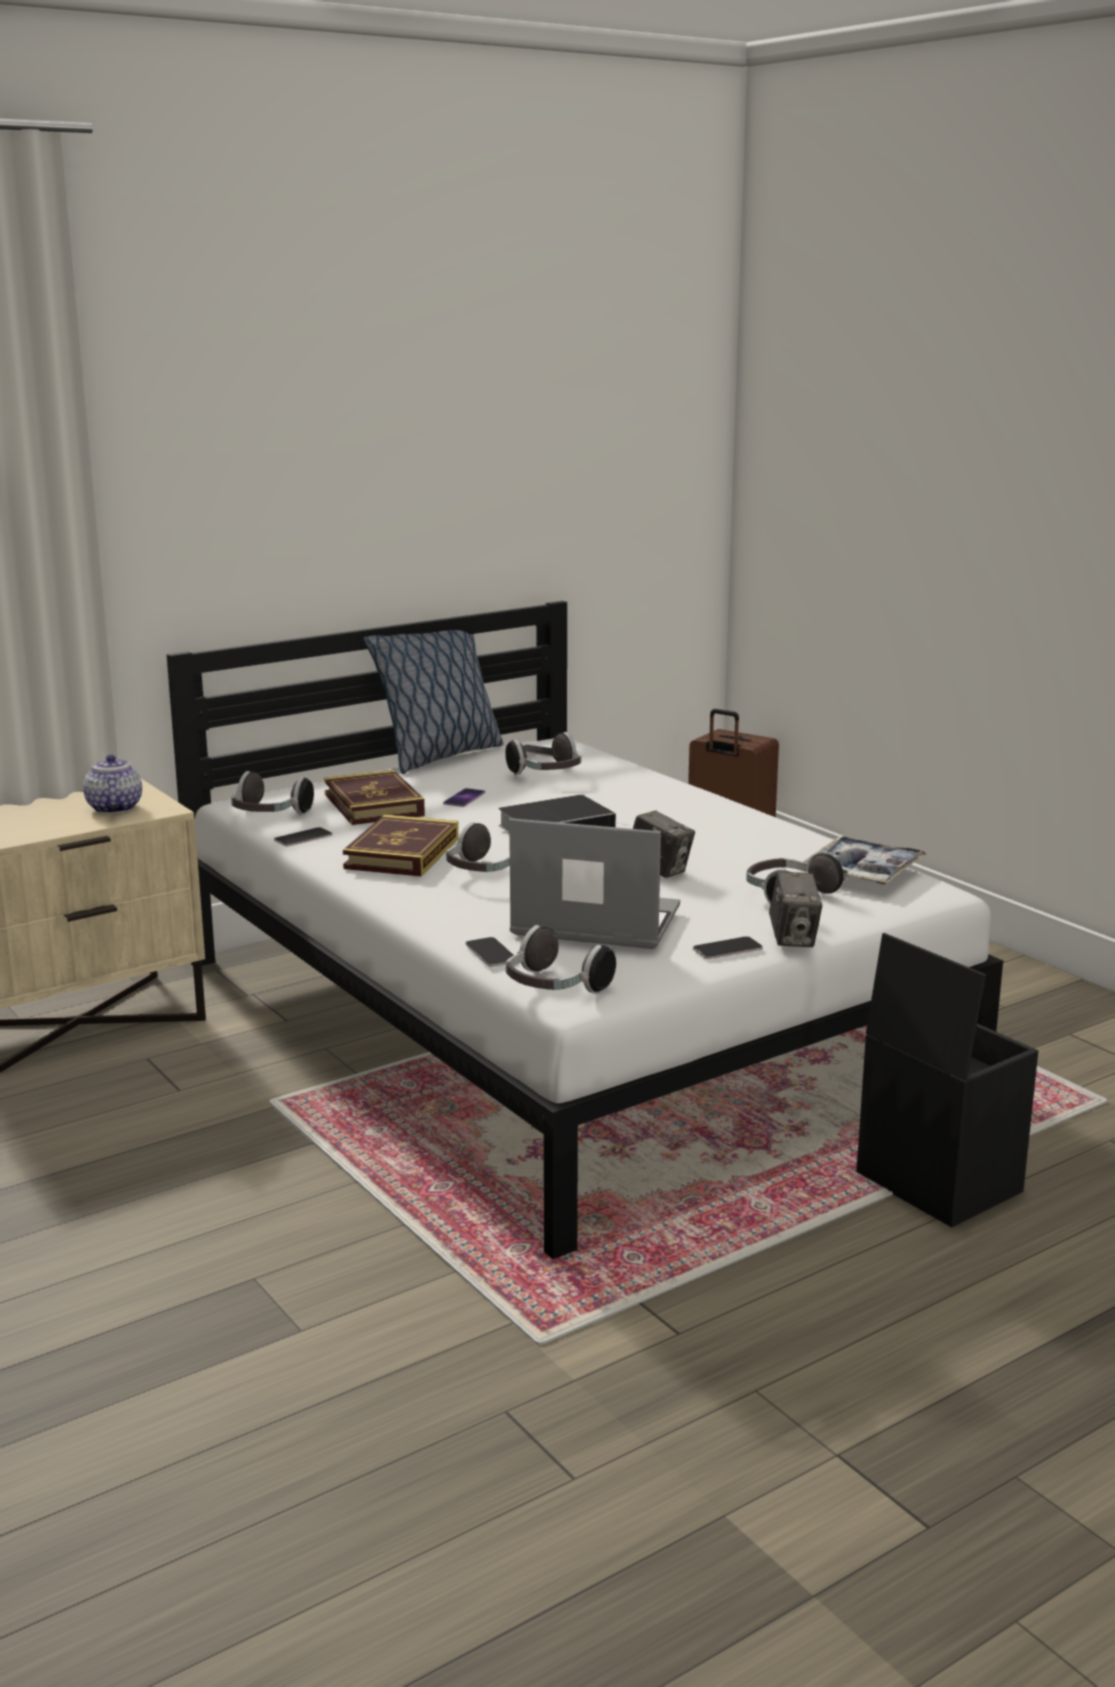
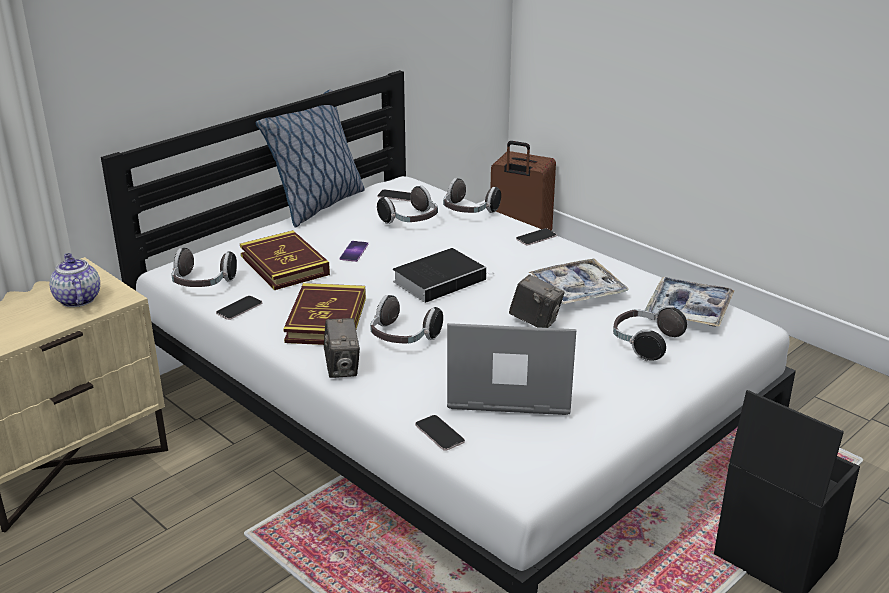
camera: 10 degrees left, 10 degrees up
(554, 988) = (505, 471): headphones -> headphones (468, 212)
(727, 949) = (622, 408): phone -> phone (536, 237)
(728, 847) = (577, 290): none -> tray
(793, 938) = (668, 391): camera -> camera (342, 368)

